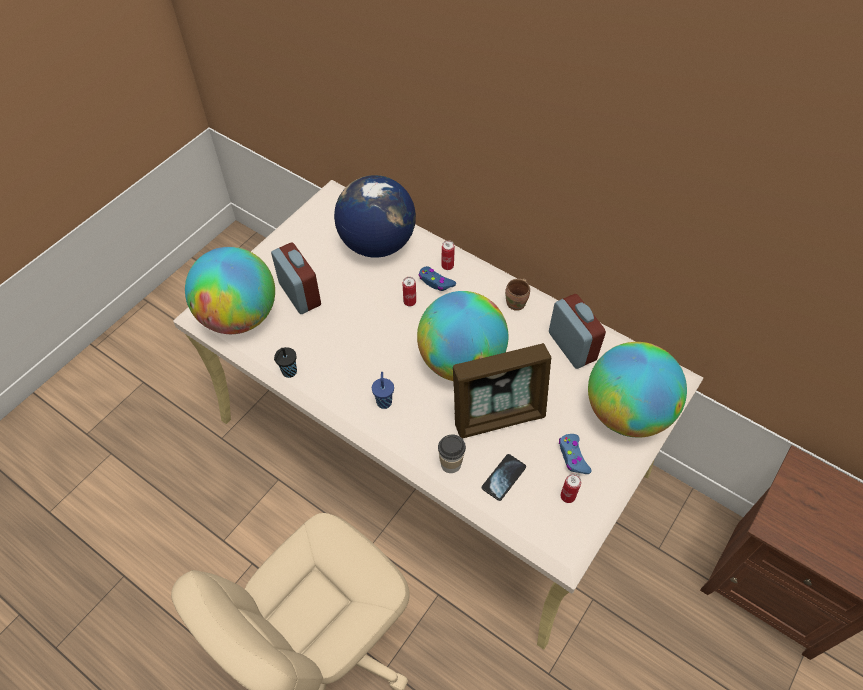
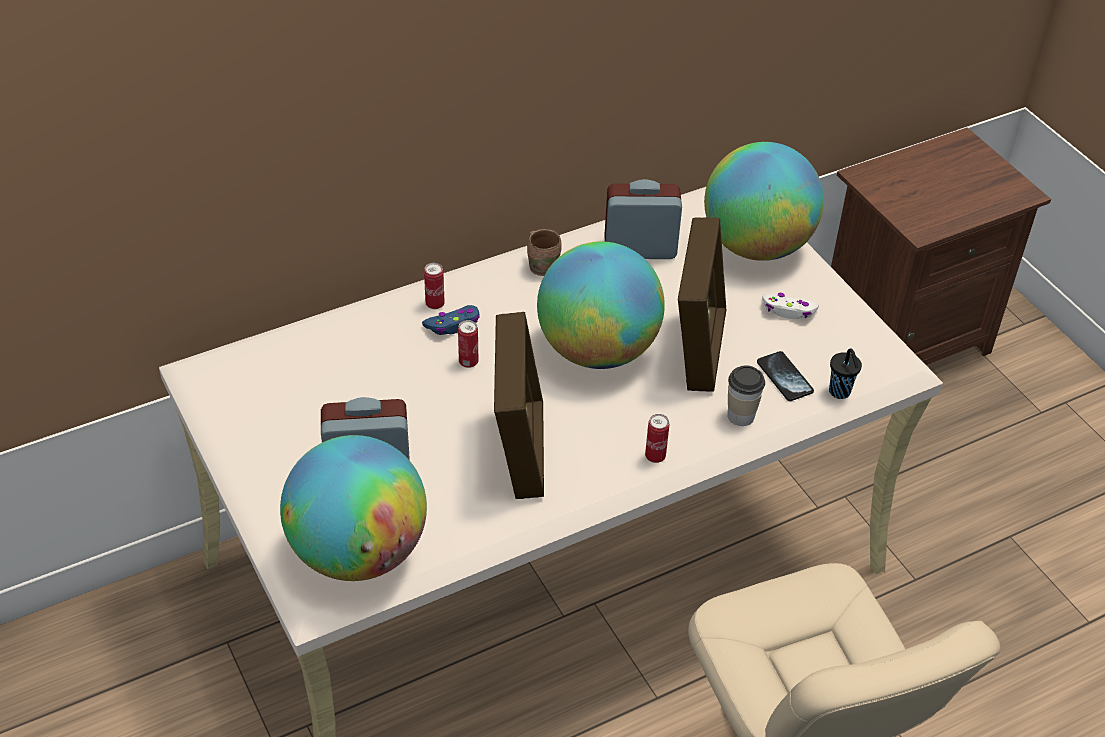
camera: 65 degrees left, 10 degrees down
(288, 372) = (501, 527): black cup -> black cup (840, 393)
(353, 356) = (519, 450): none -> picture frame
(377, 243) = (338, 357): globe -> none
(384, 401) = (612, 444): blue cup -> none
(567, 496) = (836, 336): can -> can (655, 456)
(573, 457) = (788, 311): blue game controller -> white game controller

